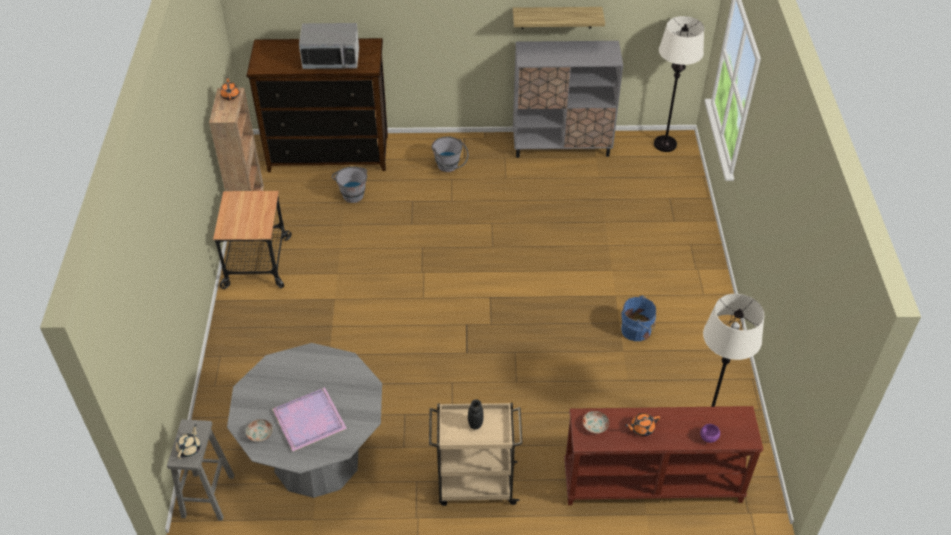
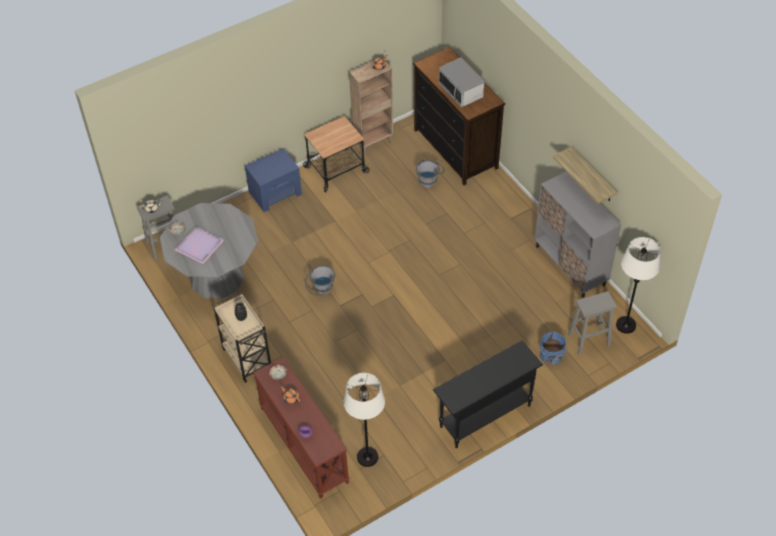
camera: 60 degrees right, 5 degrees up
(235, 335) = (275, 193): none -> blue nightstand
(450, 168) = (494, 216): grey bucket -> grey bucket (321, 291)
(637, 330) = (423, 386): blue bucket -> blue bucket (551, 356)
(665, 177) = (588, 340): none -> grey stool
(711, 298) = (484, 416): none -> black console table

